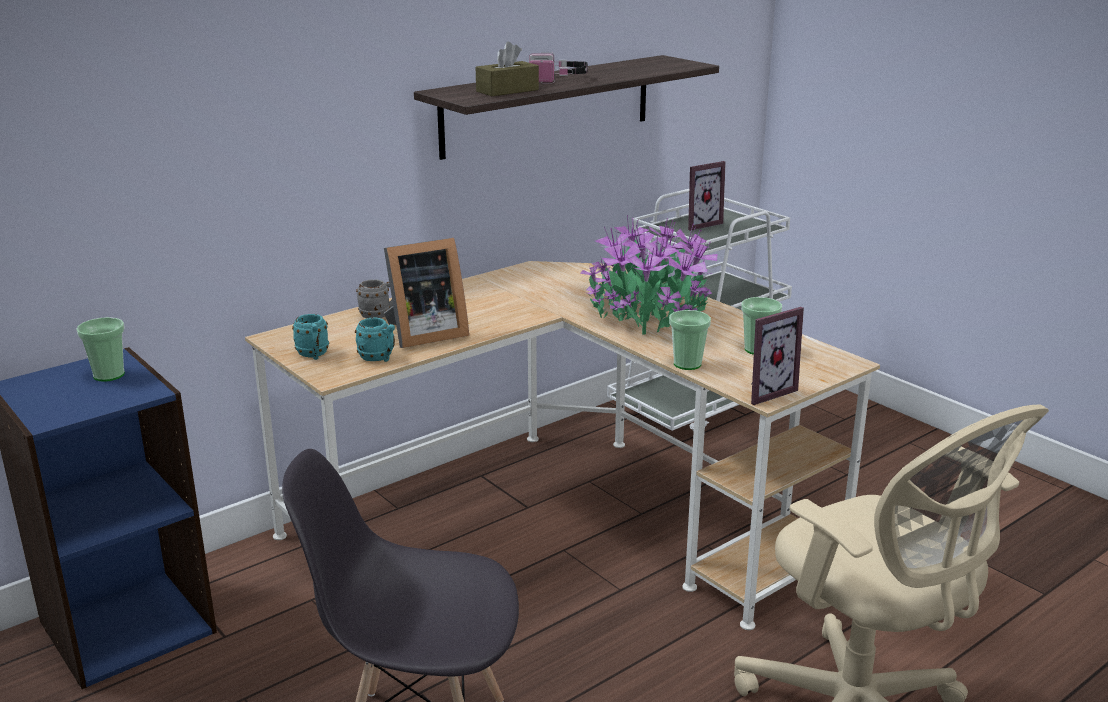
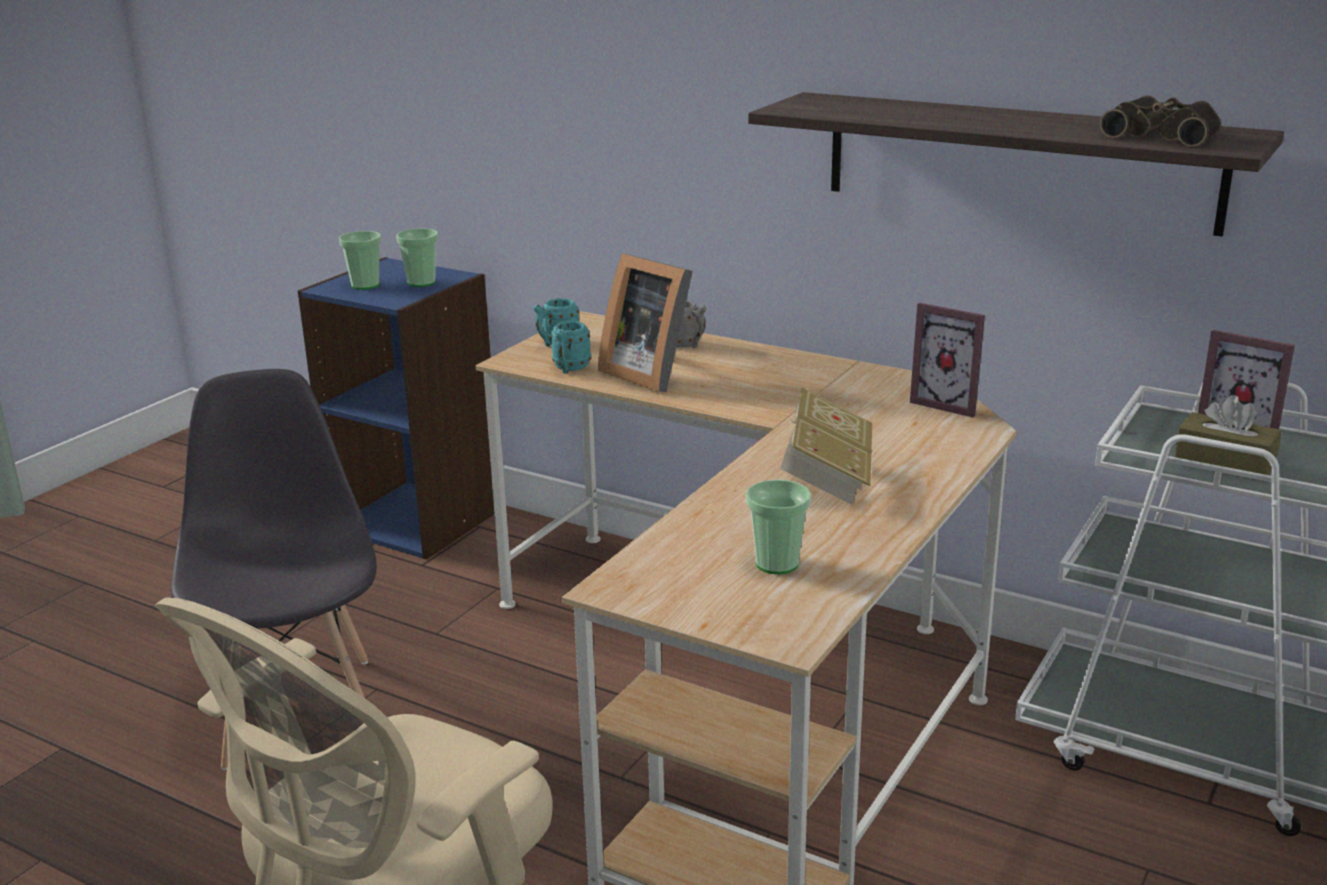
camera: 70 degrees right, 0 degrees up
(507, 90) = (860, 112): brown tissue box -> brown tissue box (1224, 463)
(558, 79) = (974, 117): headphones -> none
(649, 316) = (827, 475): potted plant -> book
(652, 66) = (1164, 135): none -> binoculars
(687, 364) = (683, 522): cup -> cup (365, 285)
(764, 391) = (629, 585): picture frame -> picture frame (950, 403)

